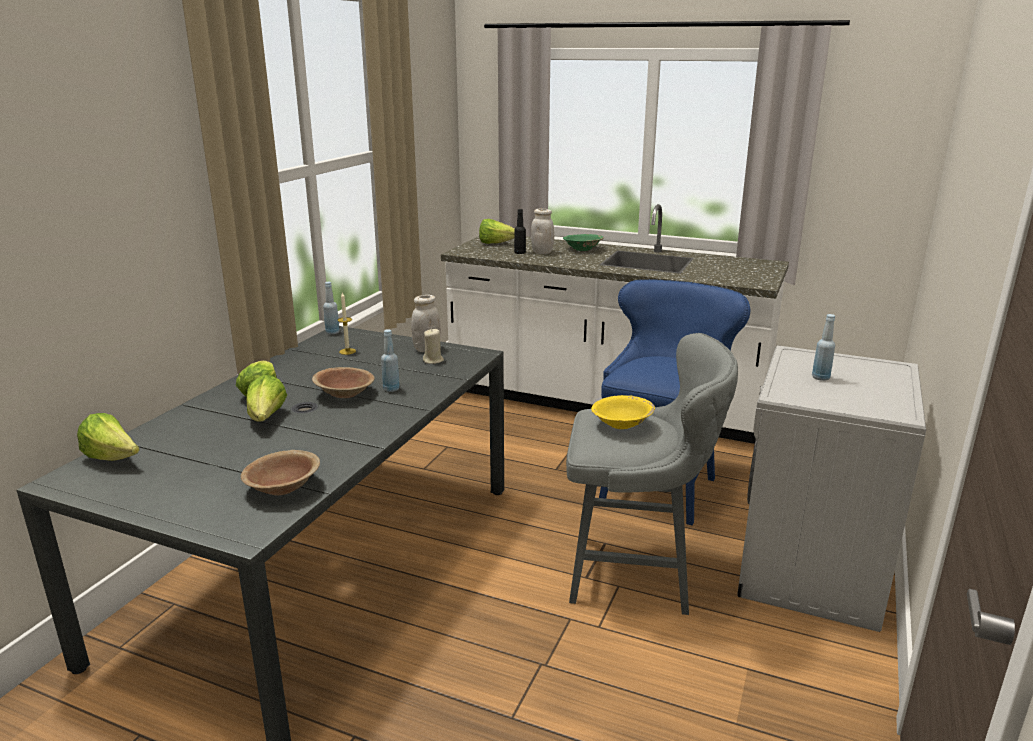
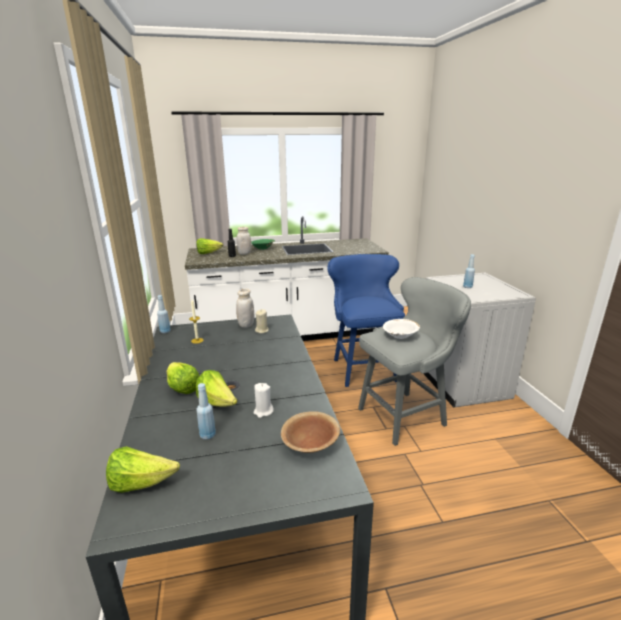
camera: 35 degrees left, 0 degrees up
(292, 442) = (263, 411): none -> white candle
(345, 394) = (243, 368): brown bowl -> none
(391, 389) = (266, 355): blue bottle -> blue bottle (207, 435)
(621, 424) = (400, 335): yellow bowl -> white bowl

